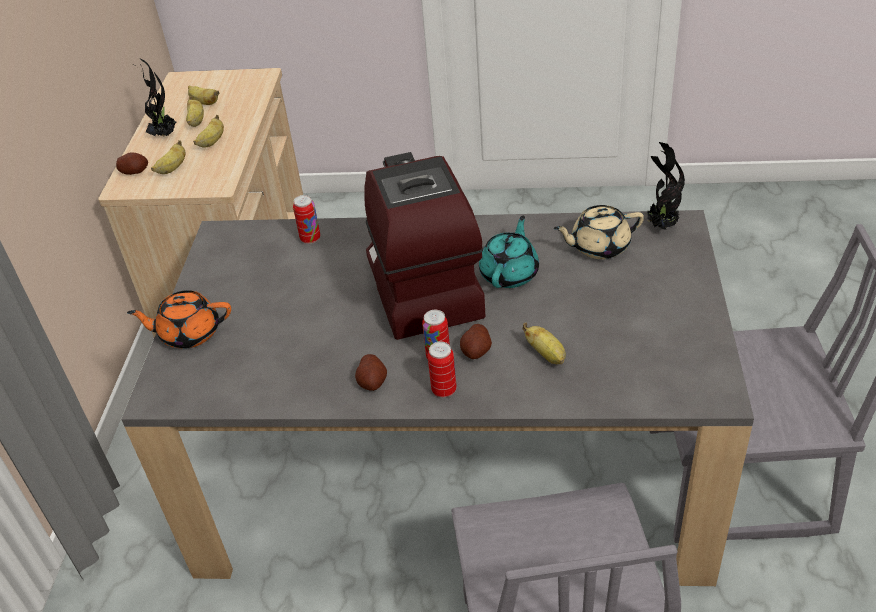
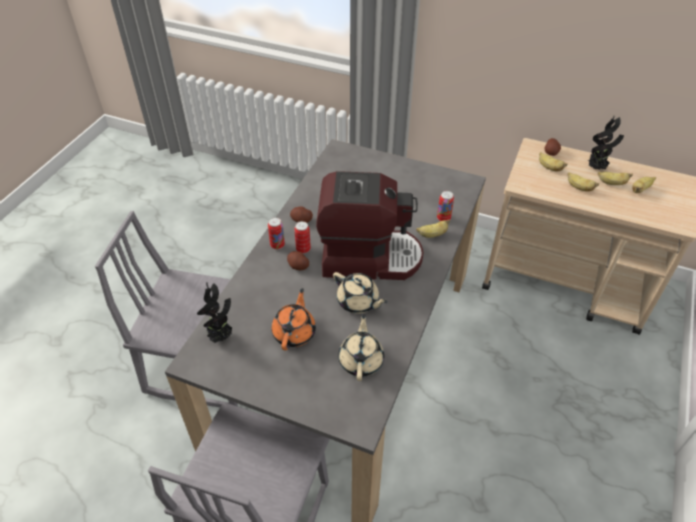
camera: 105 degrees right, 5 degrees up
(189, 333) = (380, 163): orange teapot -> orange teapot (294, 332)
(510, 273) = (358, 302): turquoise teapot -> beige teapot
(546, 355) = (275, 295): banana -> banana (432, 235)
(660, 226) = (366, 409): potted plant -> potted plant (221, 337)

